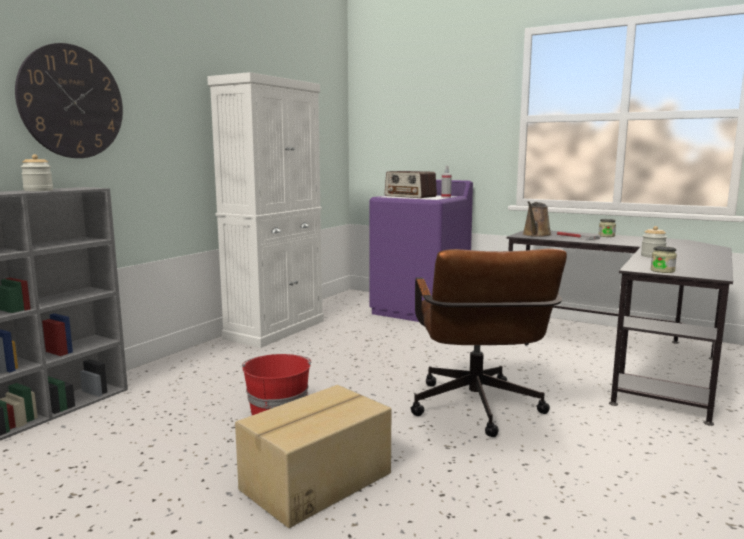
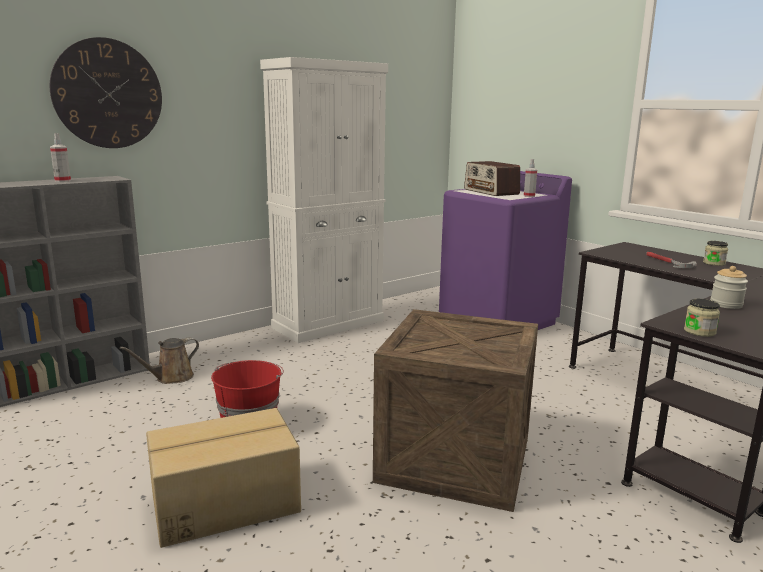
camera: 20 degrees right, 5 degrees up
(38, 190) = (62, 181): jar -> spray bottle
(477, 412) = (452, 460): brown office chair -> crate
(536, 235) = (619, 253): brown watering can -> brown watering can (171, 378)

